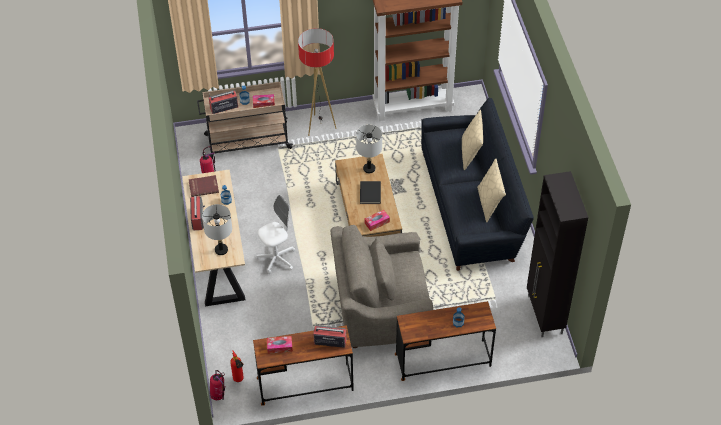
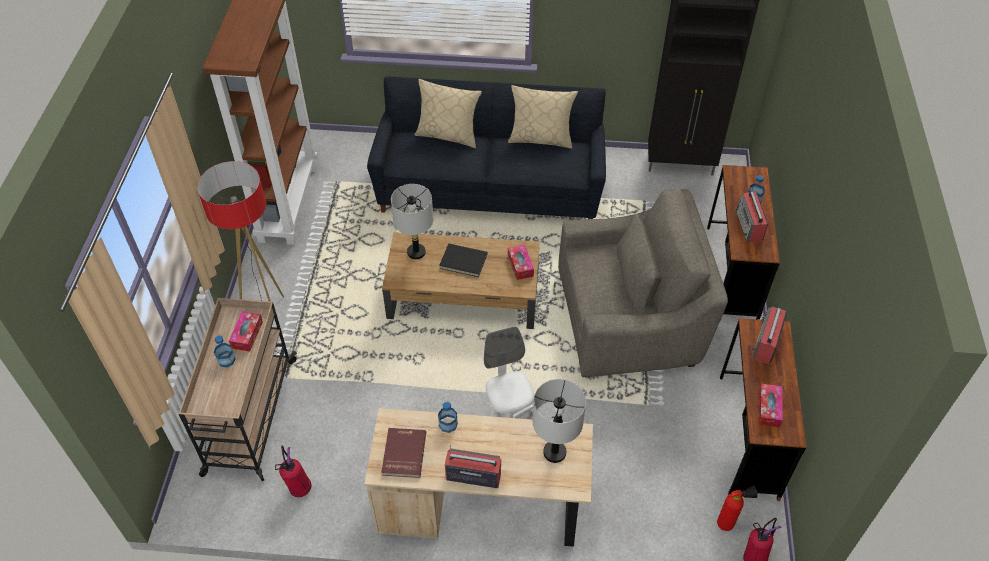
camera: 75 degrees left, 0 degrees up
(223, 107) = (225, 394): radio -> radio (749, 226)
(381, 306) = (630, 317): grey armchair -> grey armchair turned 105 degrees counterclockwise

